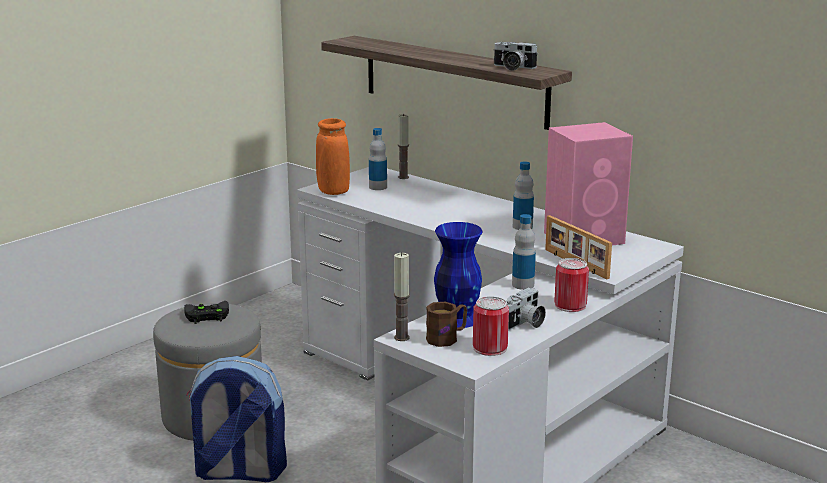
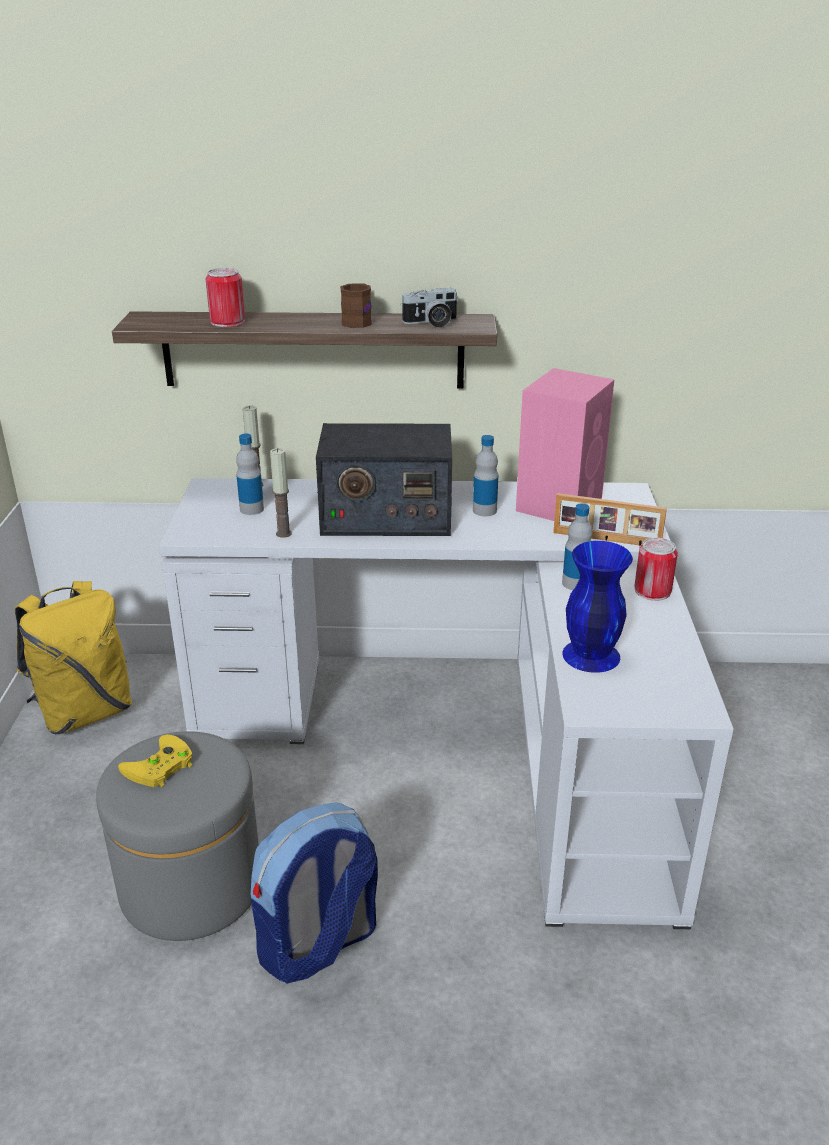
camera: 40 degrees left, 10 degrees up
(205, 315) = (159, 767): black game controller -> yellow game controller
(269, 317) = (85, 712): none -> yellow backpack
(333, 192) = (211, 534): orange vase -> none
(402, 337) = (587, 709): candle -> candle (283, 533)
(447, 338) = (626, 687): brown mug -> brown mug (359, 321)
(450, 212) = (385, 516): none -> radio
(490, 348) = (680, 680): can -> can (227, 322)
(523, 324) = (656, 634): camera -> none

